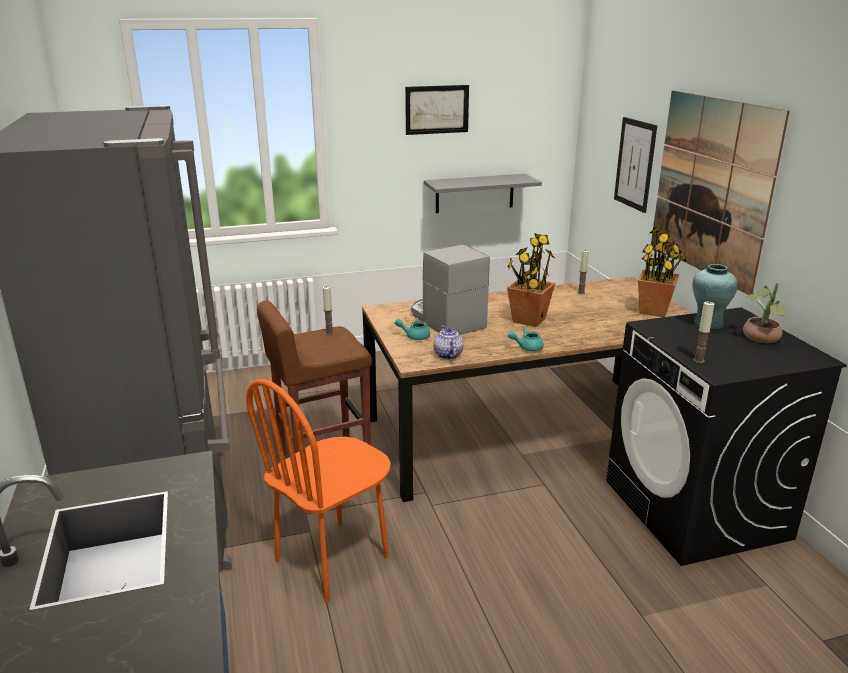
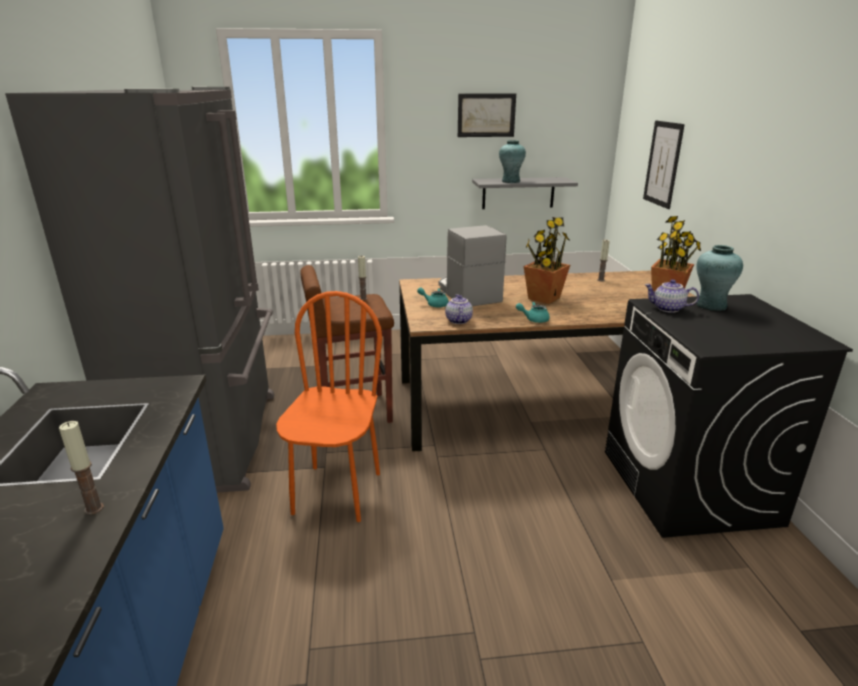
camera: 10 degrees right, 0 degrees up
(332, 559) = (336, 493): orange chair -> orange chair turned 135 degrees clockwise
(468, 183) = (510, 181): none -> turquoise vase
(668, 331) = (667, 309): none -> teapot
(698, 360) = (691, 334): candle -> candle (94, 508)
(711, 187) = (730, 178): picture -> none
(761, 339) = (763, 321): potted plant -> none

